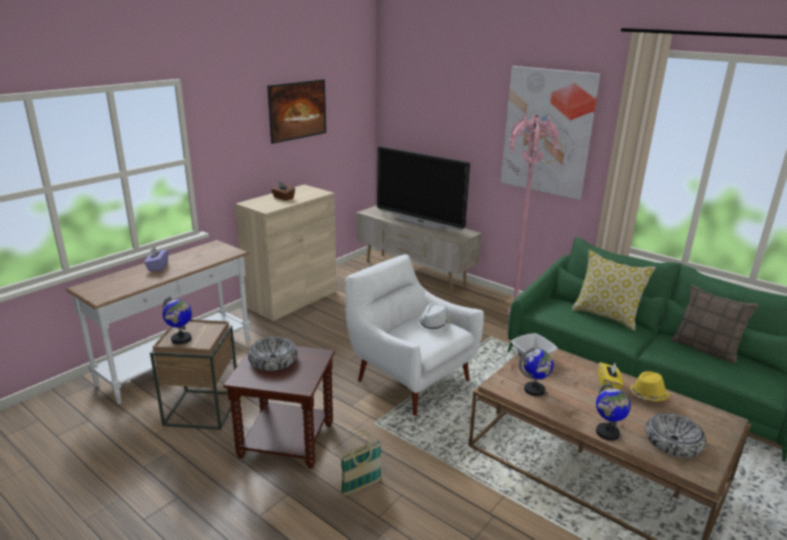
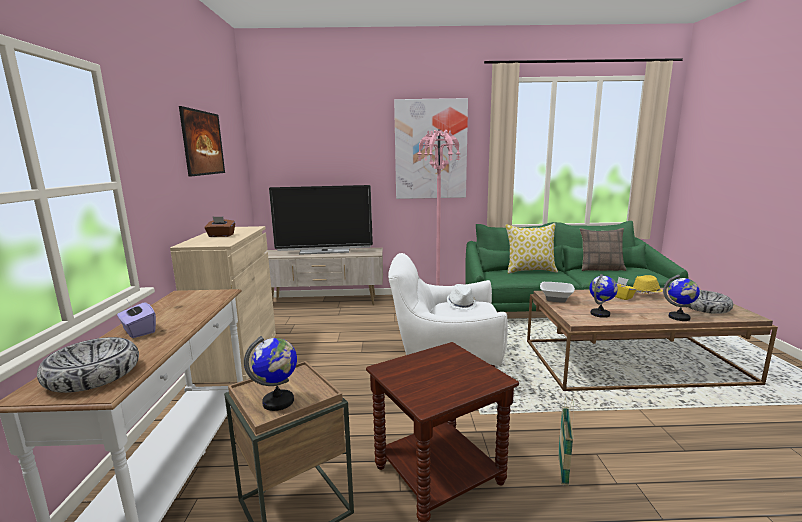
camera: 40 degrees left, 10 degrees down
(273, 360) = (420, 373): bowl -> bowl (93, 375)

